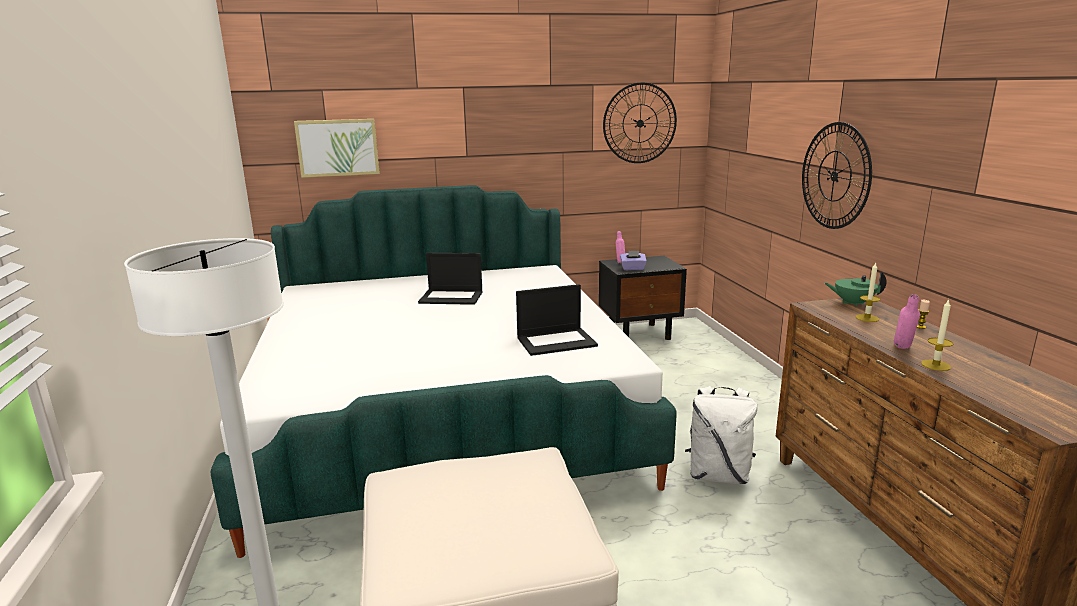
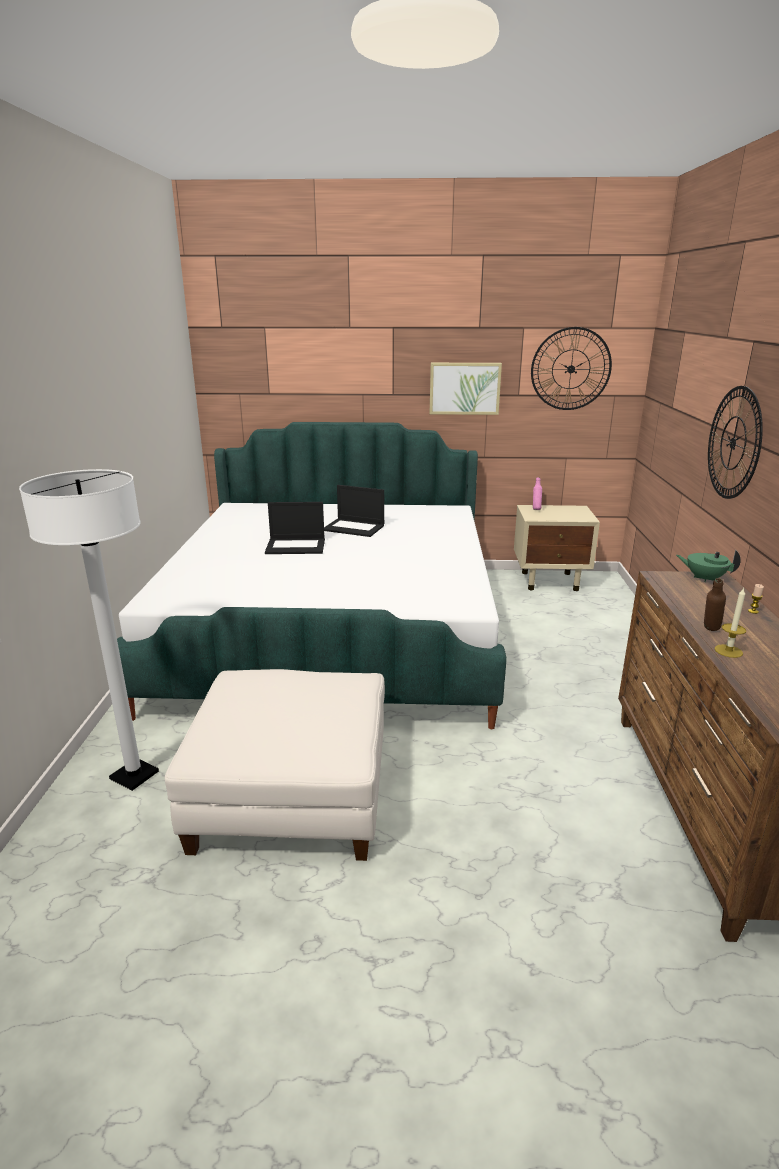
camera: 15 degrees right, 5 degrees up
(338, 147) = (276, 381): picture -> picture (464, 388)
(557, 341) = (420, 580): laptop -> laptop (296, 546)
(633, 268) = (544, 516): purple tissue box -> none
(640, 333) = (550, 581): black nightstand -> beige nightstand
(718, 475) = (552, 725): white backpack -> none
(867, 318) = (704, 595): candle -> none
(902, 350) = (709, 631): pink bottle -> brown bottle

